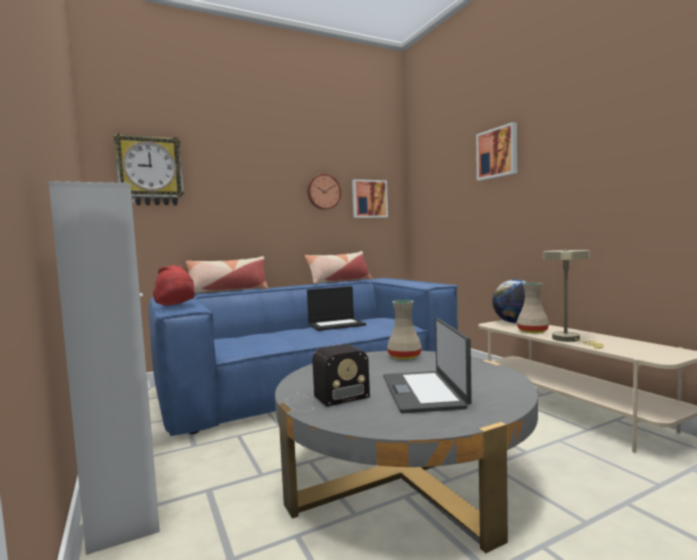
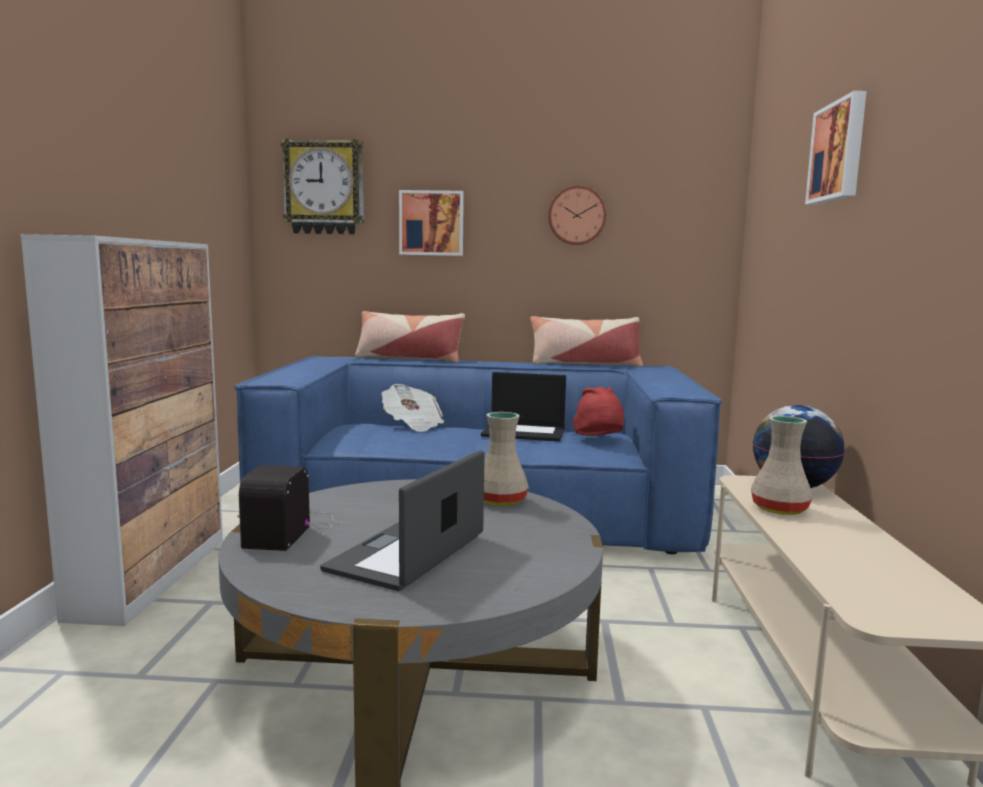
camera: 30 degrees right, 5 degrees up
(176, 306) = (287, 374): red hat -> red hat (599, 440)
(260, 332) = (412, 424): none -> newspaper
(323, 399) = (291, 528): radio -> radio turned 90 degrees clockwise
(369, 199) = (662, 227): picture -> picture (431, 223)
(570, 340) = (805, 539): beige table lamp -> none

